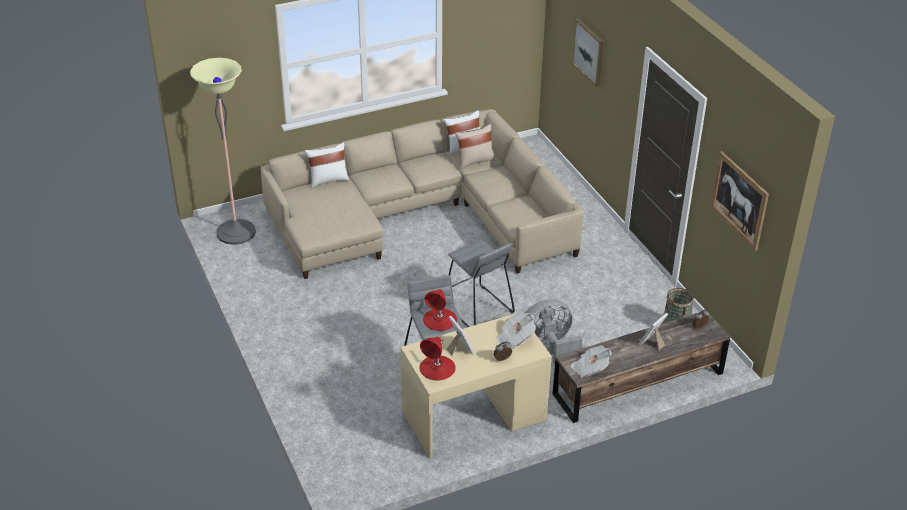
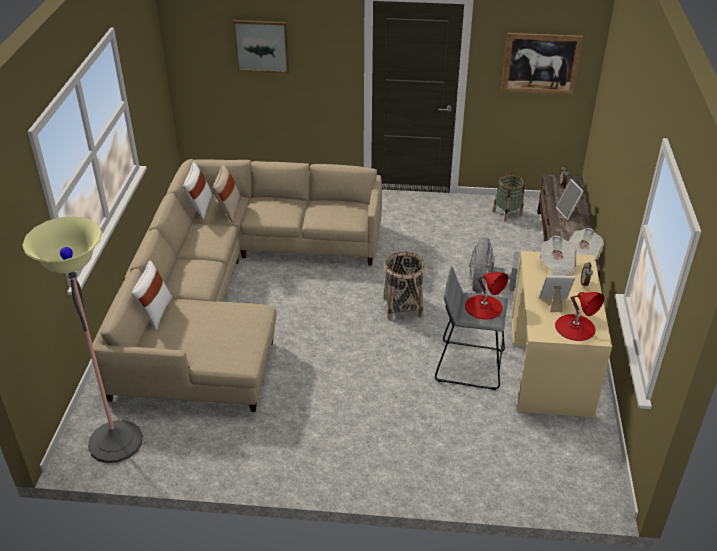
camera: 60 degrees left, 0 degrees up
(477, 309) = (403, 307): grey stool -> basket

